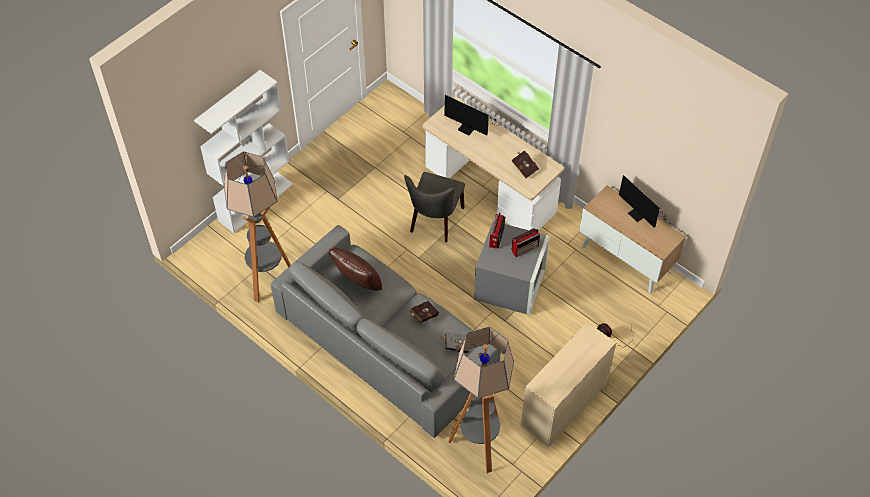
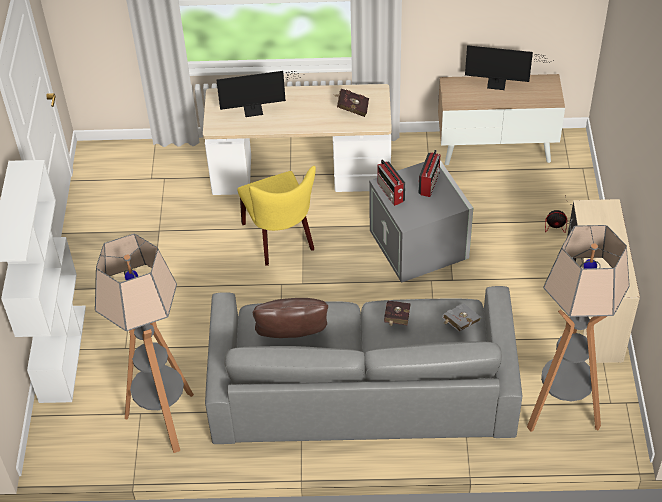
camera: 40 degrees left, 5 degrees down
(435, 222) = (281, 239): grey chair -> yellow chair

